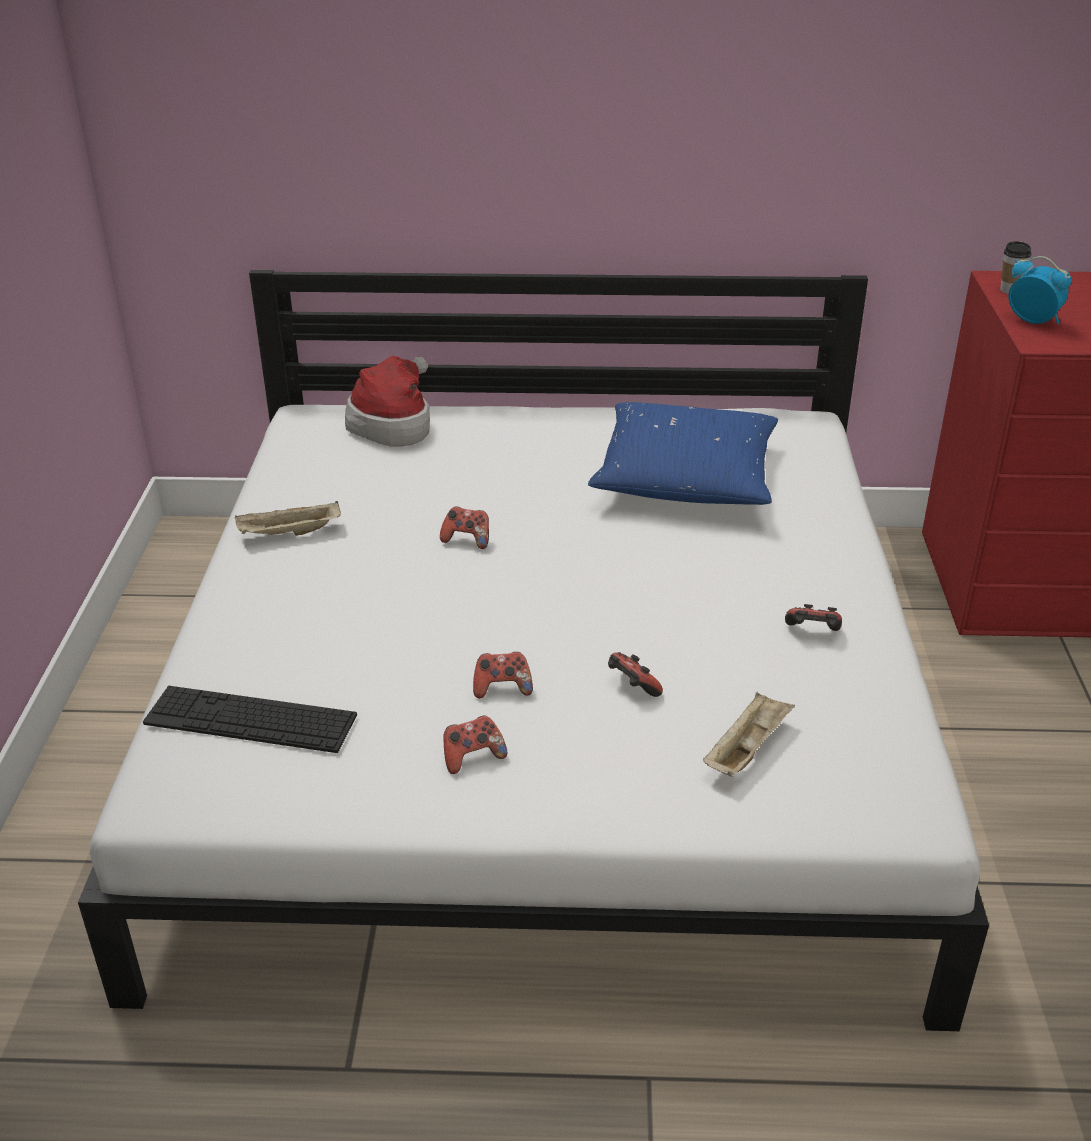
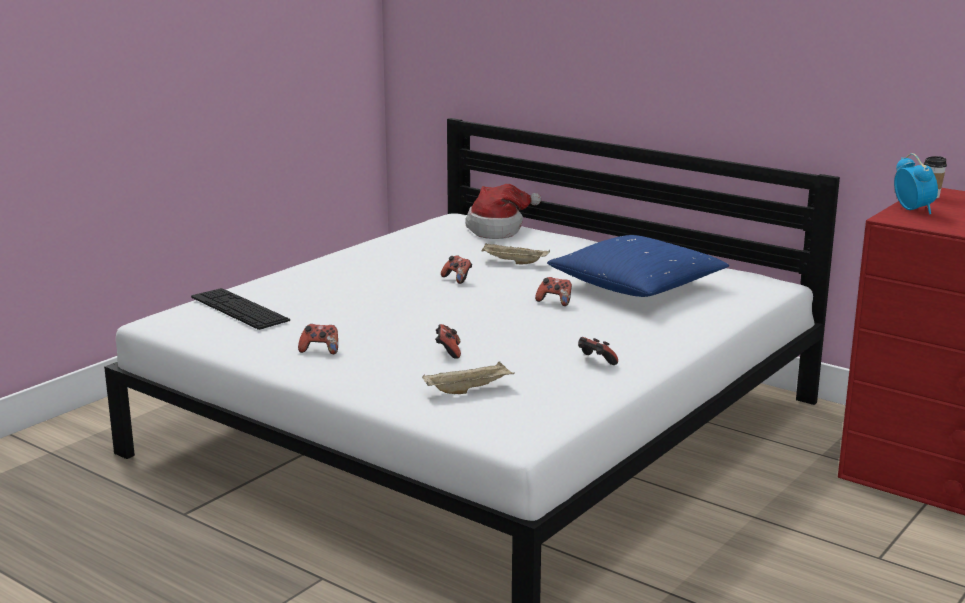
camera: 35 degrees right, 15 degrees down
(289, 534) = (368, 256): beige tray -> beige tray (513, 262)
(502, 688) = (378, 333): game controller -> game controller (555, 301)

